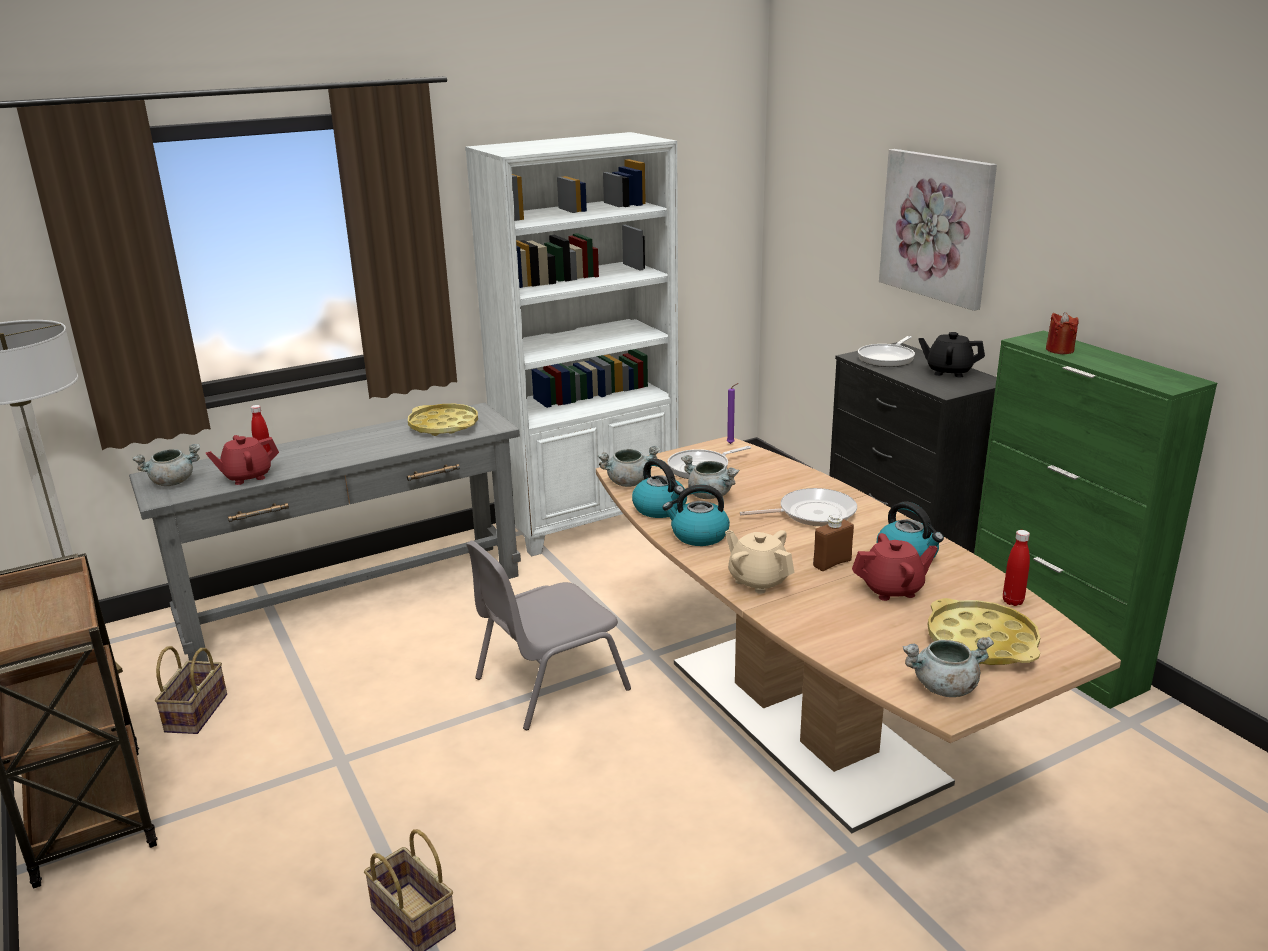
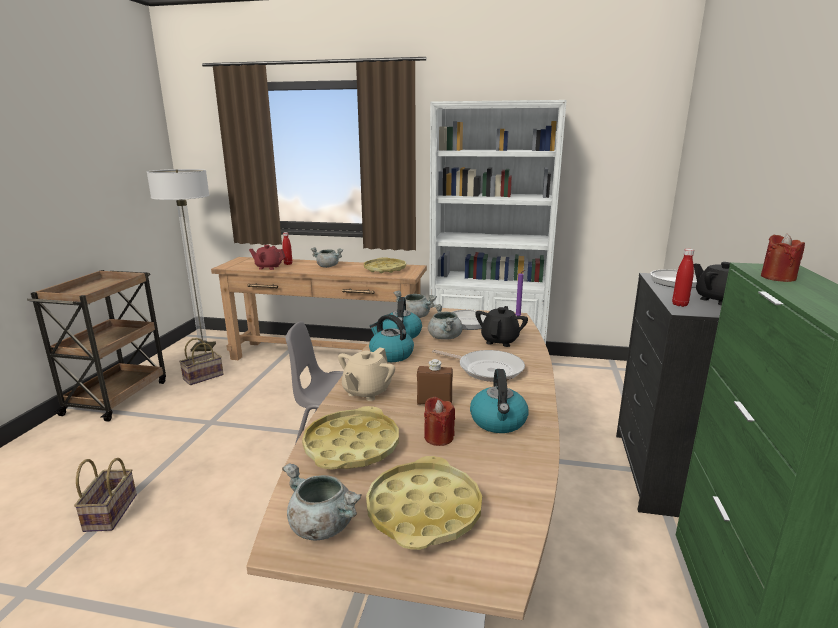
camera: 40 degrees right, 5 degrees down
(173, 482) = (243, 262): grey cooking pot -> grey cooking pot (328, 266)
(355, 600) = (326, 357): grey console table -> brown console table
(758, 581) = (366, 392): beige teapot -> beige teapot turned 150 degrees counterclockwise
(766, 479) = (500, 341): none -> black teapot
(847, 629) = (351, 446): none -> yellow tray
(892, 589) = (438, 437): red teapot -> red candle
(937, 227) = (754, 168): picture -> none
(1012, 601) = (518, 495): red bottle -> red bottle (679, 304)

